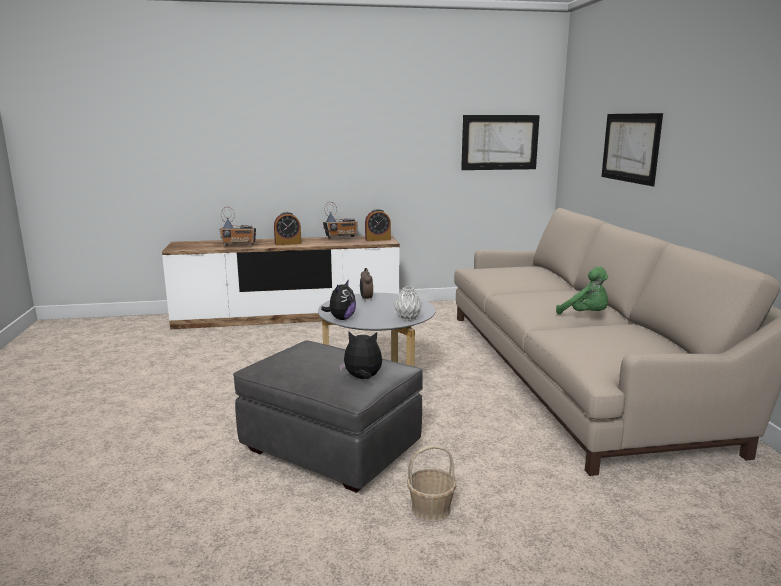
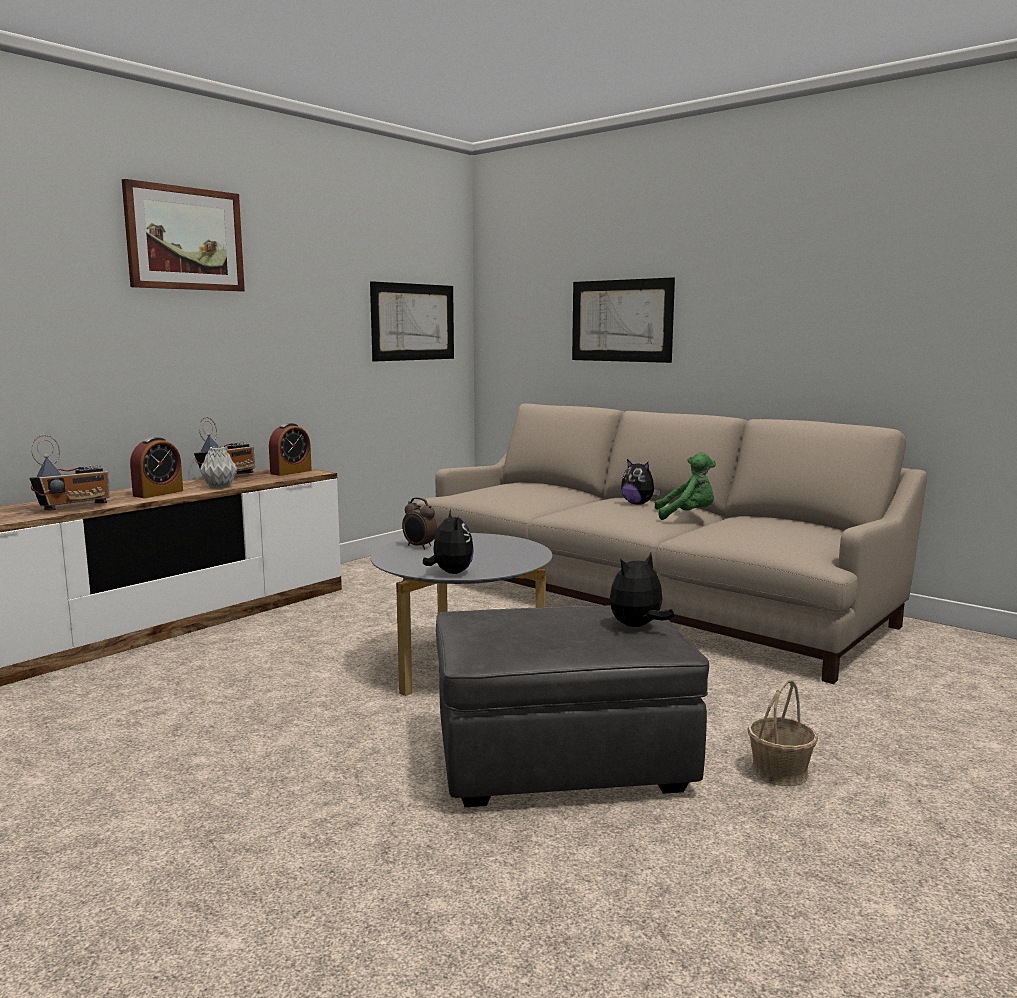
camera: 40 degrees left, 5 degrees down
(327, 95) = (185, 239): none -> picture
(407, 319) = (530, 555): grey vase -> grey vase (219, 487)
(570, 298) = (638, 504): none -> plush toy

